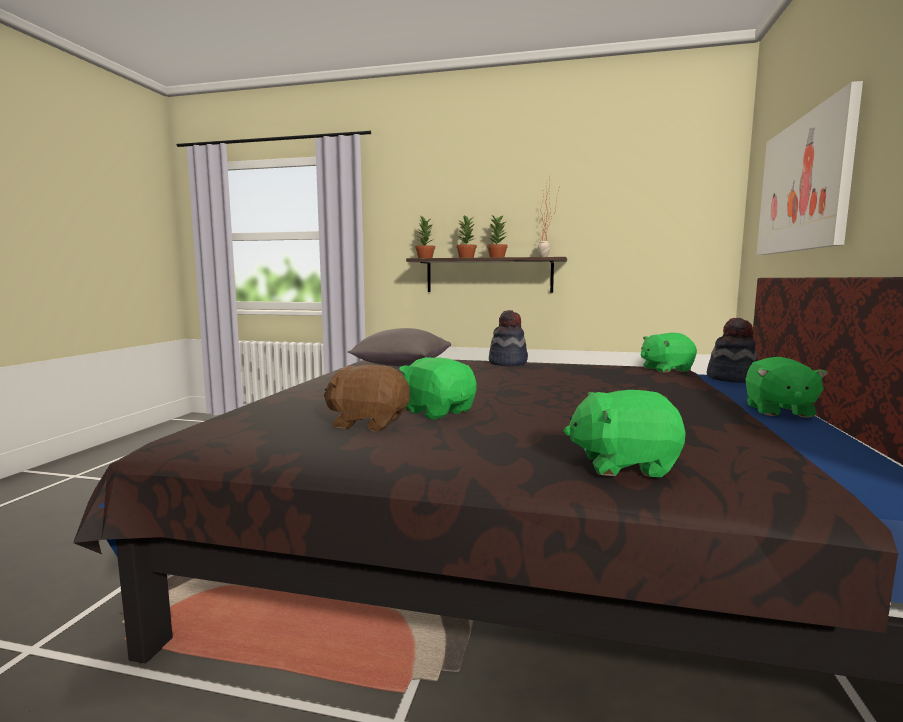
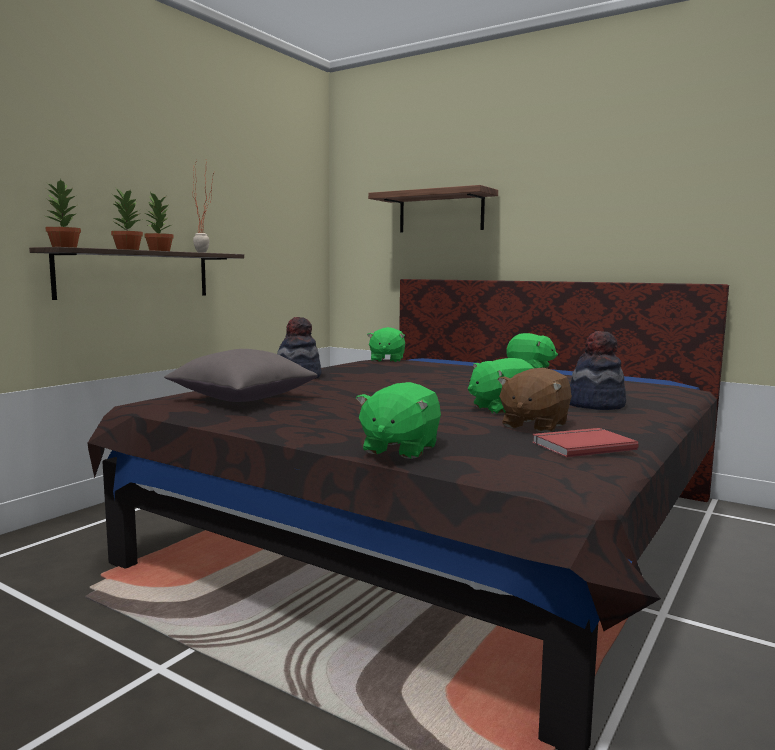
camera: 70 degrees left, 0 degrees up
(286, 439) = (581, 445): none -> red book
(623, 465) = (646, 397): green plush toy -> green plush toy (399, 449)
(731, 378) = (433, 358): hat -> hat (595, 405)
(803, 185) = (441, 212): picture -> shelf

